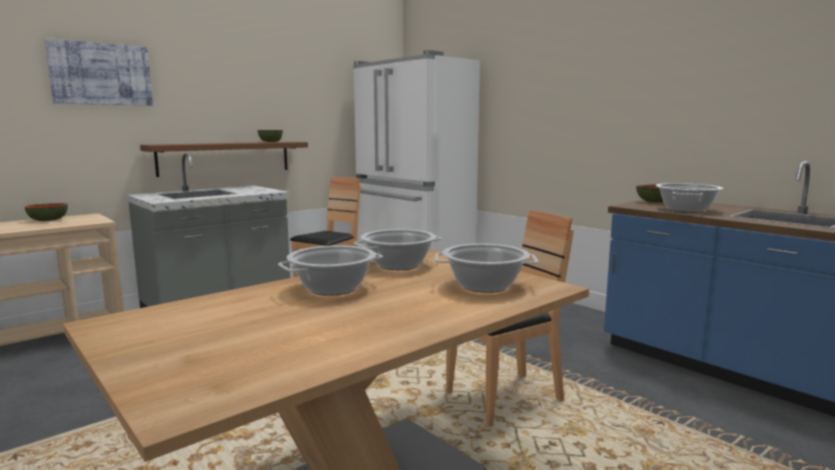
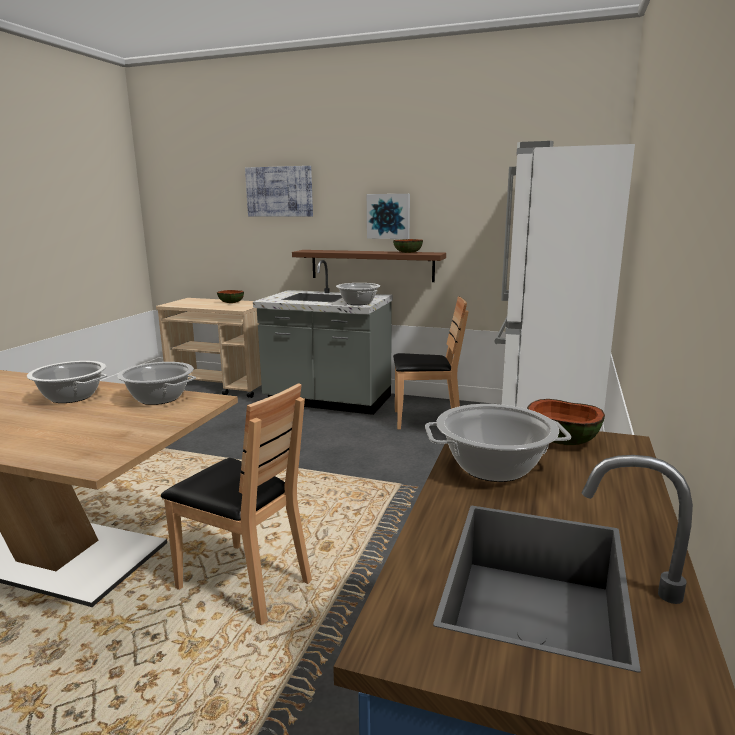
camera: 60 degrees right, 5 degrees up
(240, 107) = (388, 216): none -> picture
(485, 286) = (92, 438): cooking pot -> cooking pot (358, 303)

